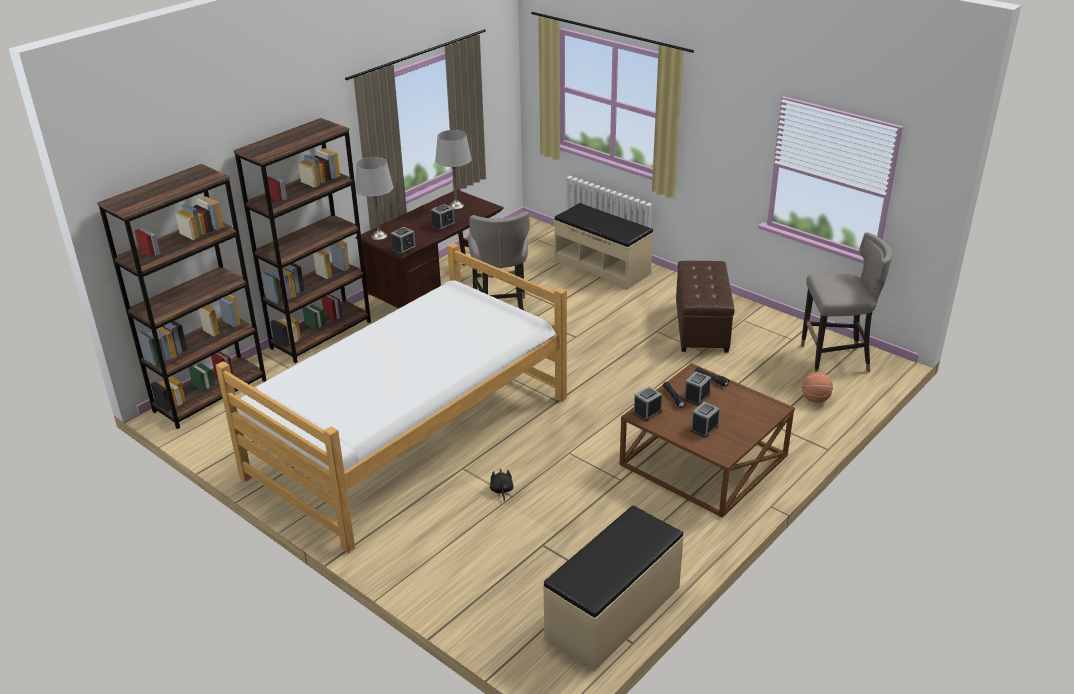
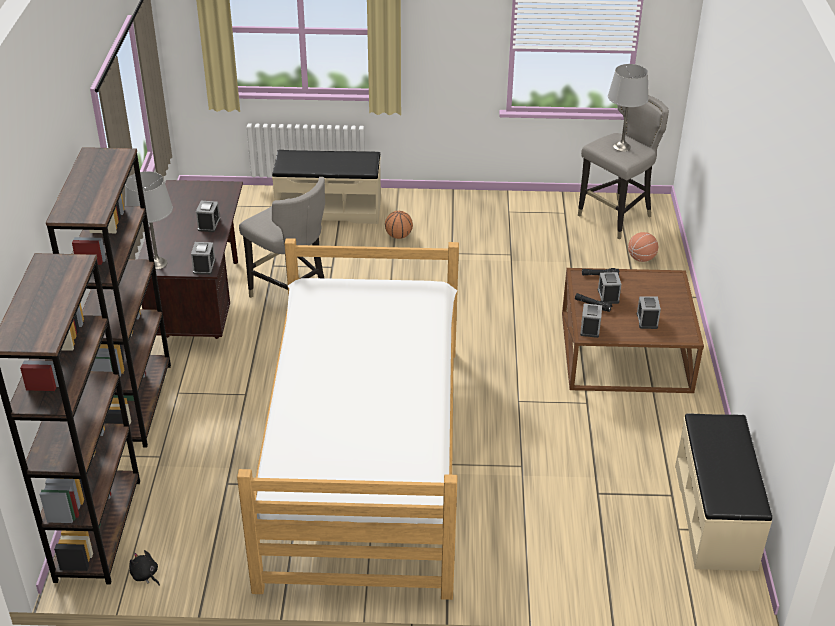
camera: 40 degrees left, 5 degrees up
(456, 206) = (192, 198): grey table lamp -> grey table lamp (621, 147)
(501, 491) = (507, 465): black plush toy -> black plush toy (145, 575)
(630, 304) = (398, 236): none -> basketball
(702, 327) = (484, 232): brown ottoman -> none

